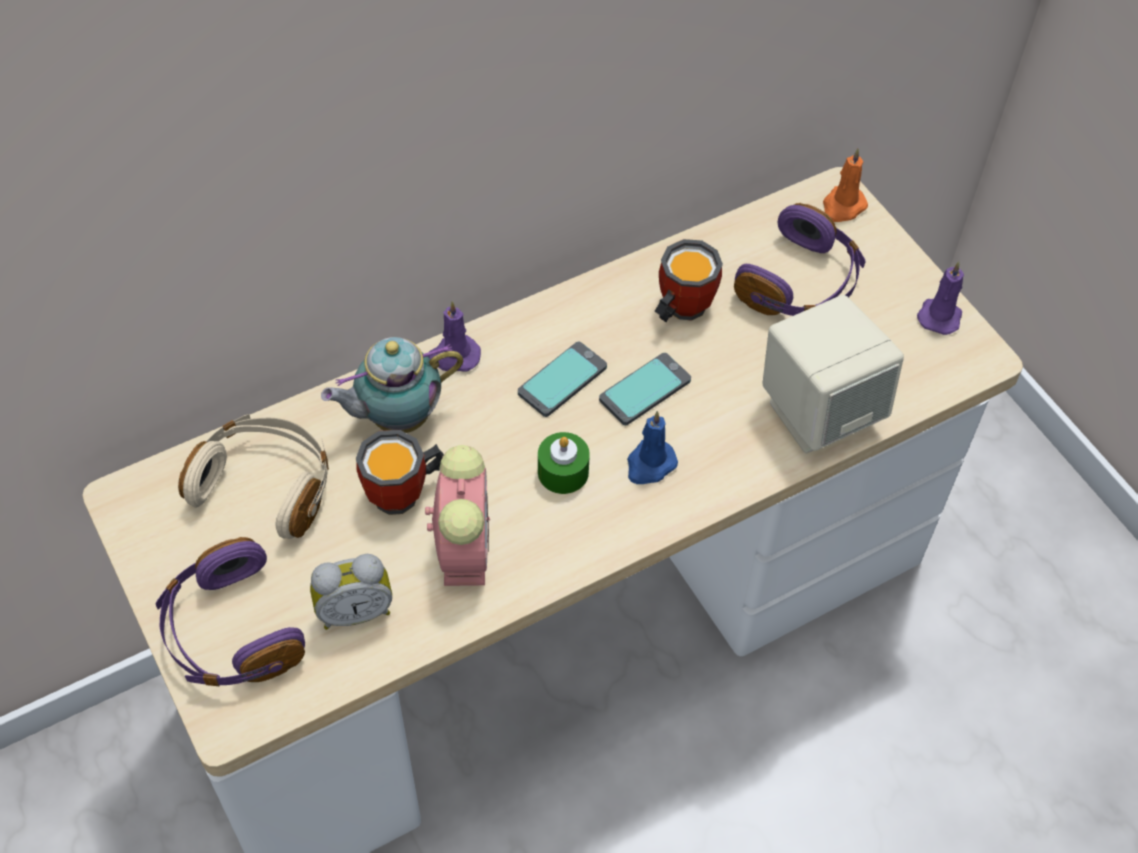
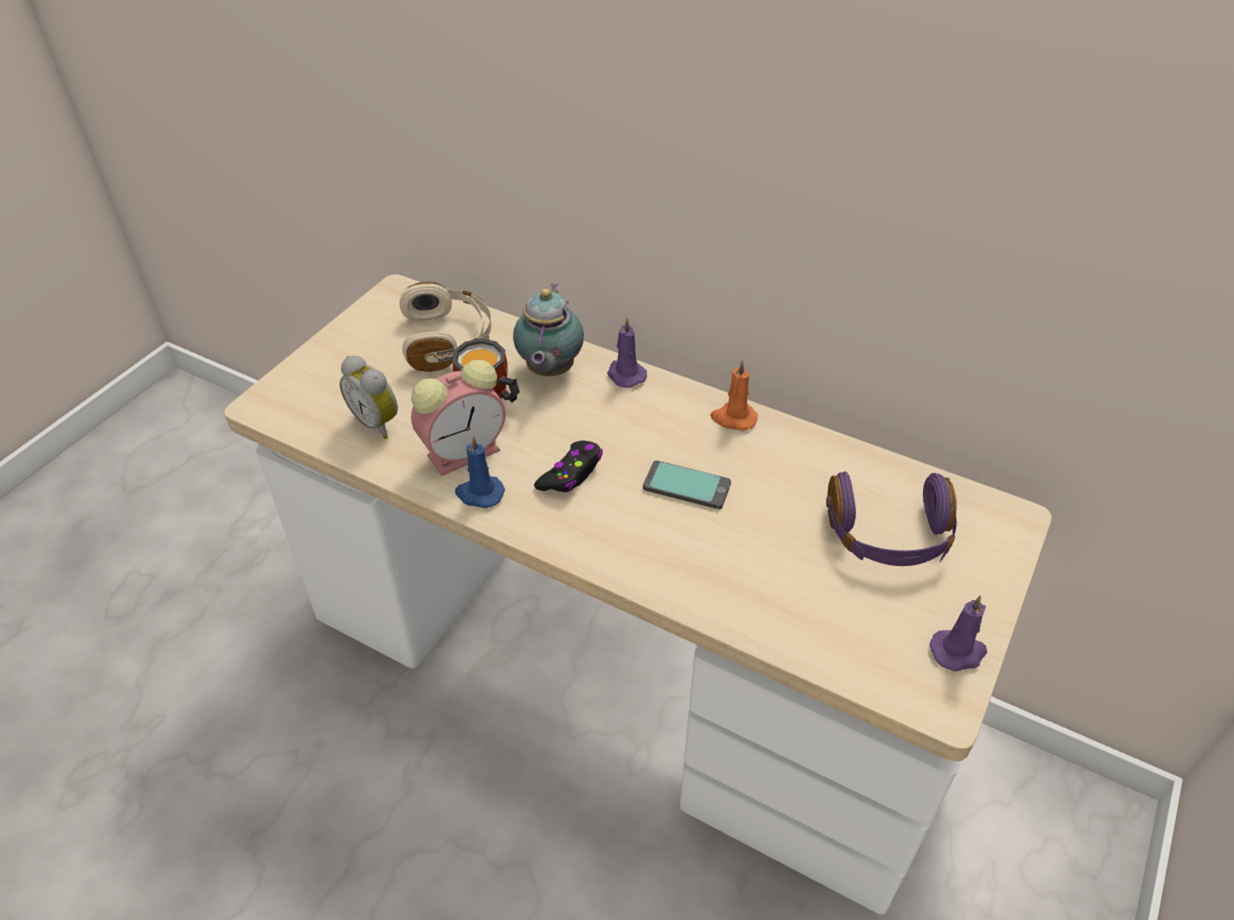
camera: 60 degrees right, 10 degrees down
(230, 632) = (326, 376): purple headphones -> none
(396, 418) = (549, 371): teapot -> teapot turned 120 degrees counterclockwise
(562, 380) = (654, 437): phone -> none
(563, 472) = (571, 473): green candle -> black game controller
(649, 465) = (618, 519): blue candle -> blue candle (479, 493)
(678, 308) = (785, 471): mug -> none
(819, 411) = (765, 606): beige speaker -> none
(842, 207) = (1004, 529): orange candle -> orange candle (733, 418)

